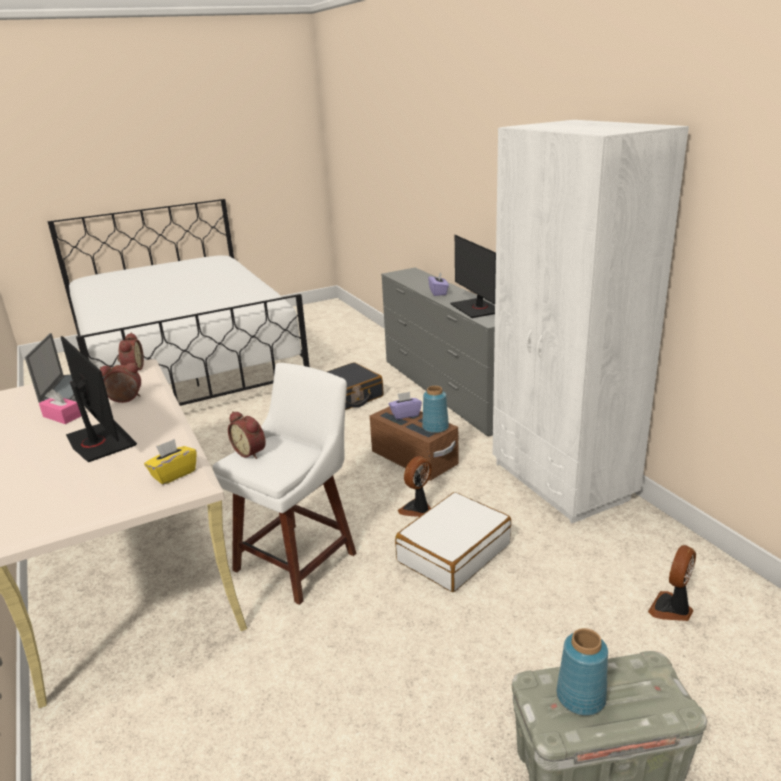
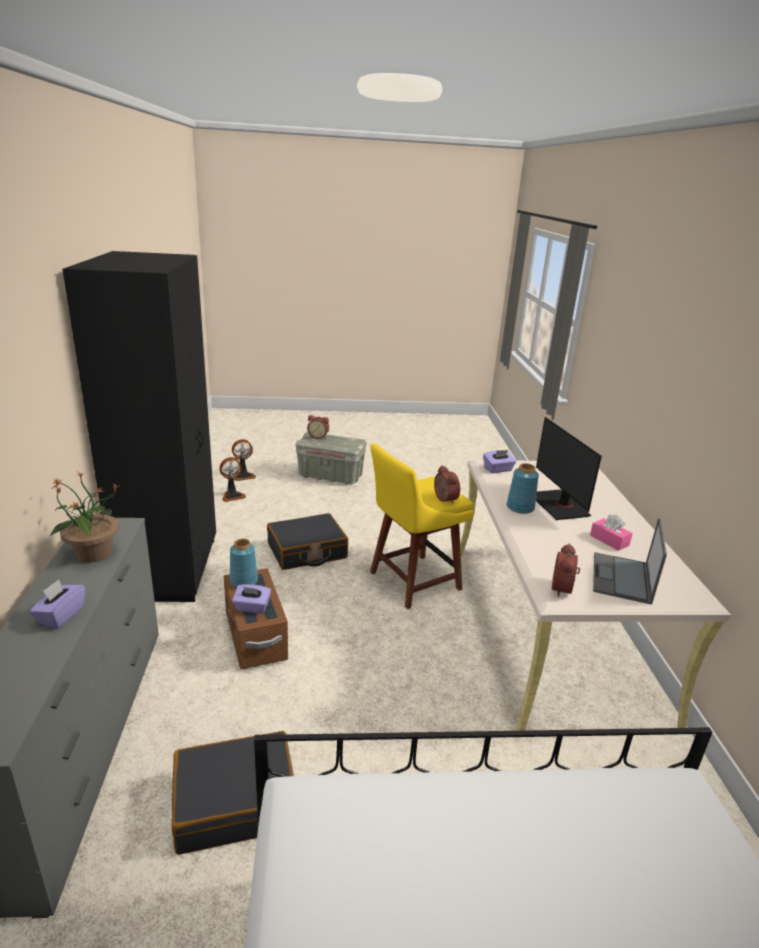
camera: 160 degrees left, 0 degrees up
(125, 400) = (554, 542): alarm clock -> alarm clock (318, 436)
(173, 474) = (498, 469): yellow tissue box -> purple tissue box
(299, 558) = (411, 581): white stool -> yellow stool
(417, 509) = (301, 586): fan -> fan (243, 476)
(453, 552) = (307, 551): white suitcase -> black suitcase
(476, 308) = (93, 554): monitor -> potted plant
(562, 482) = (171, 568): white wardrobe -> black wardrobe
(580, 696) = (340, 442): blue vase -> blue vase (520, 508)

